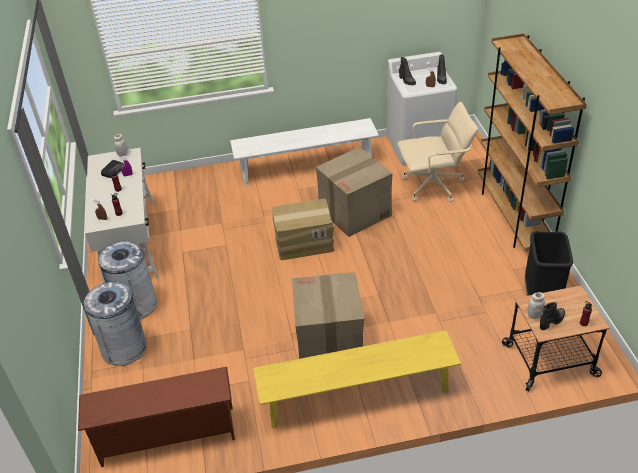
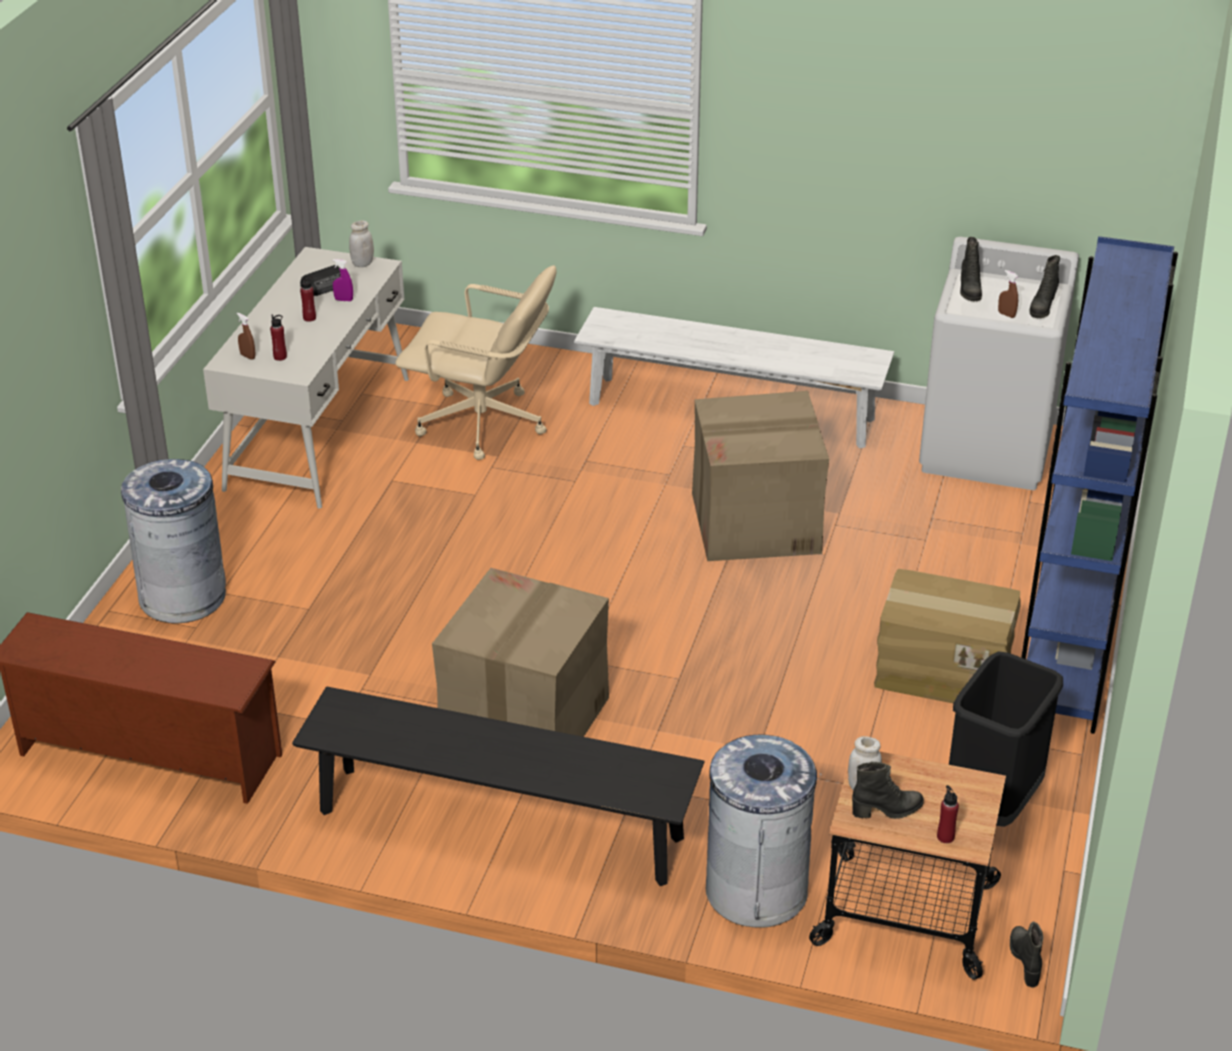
camera: 25 degrees right, 5 degrees down
(136, 305) = (251, 537): grey trash can -> grey trash can (756, 890)
(304, 242) = (617, 541): cardboard box -> cardboard box (943, 671)
(357, 396) = (500, 825): yellow bench -> black bench
(434, 186) = (953, 530): beige office chair -> beige office chair (483, 425)
(514, 217) = (1068, 643): brown bookcase -> blue bookcase
(608, 359) = (1025, 961): none -> black boot

